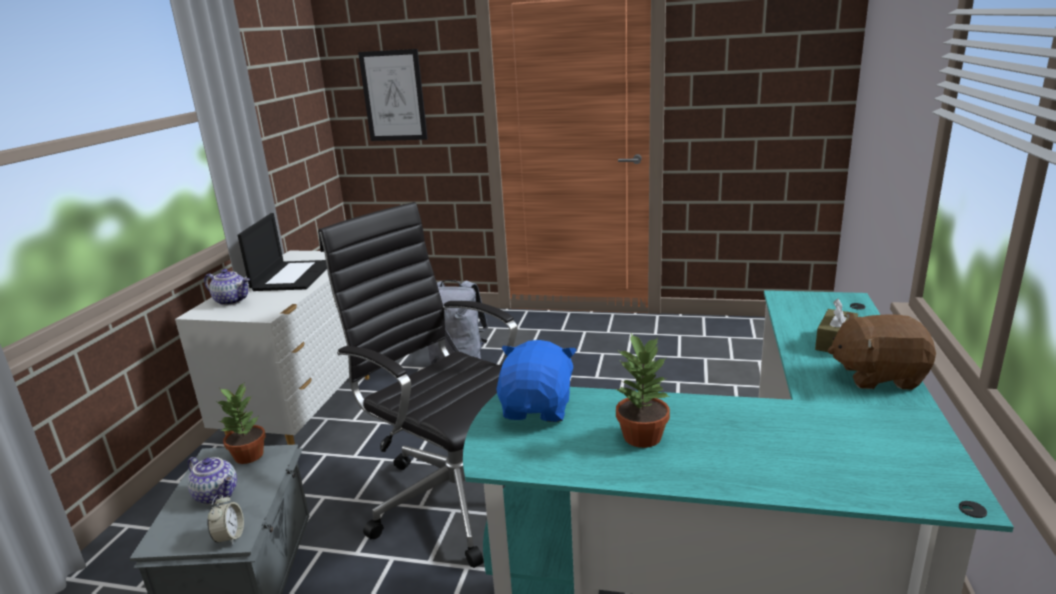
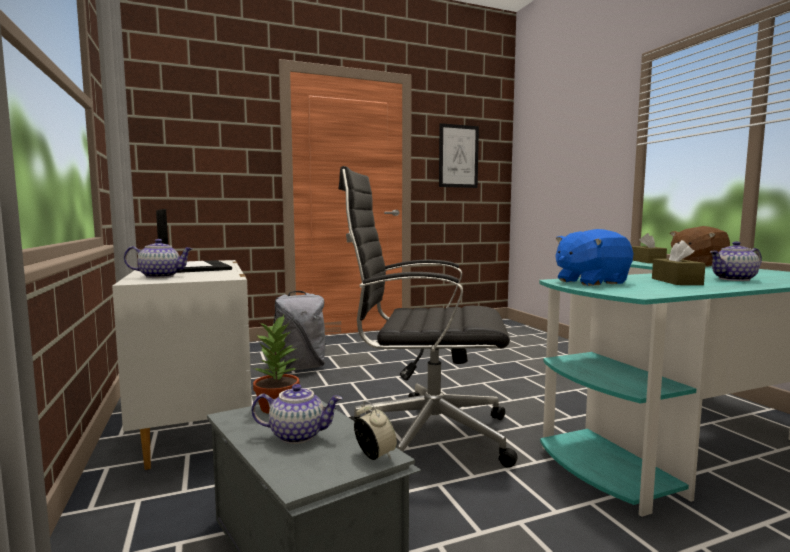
camera: 35 degrees left, 15 degrees down
(393, 96) = (201, 154): picture -> picture (458, 156)
(538, 408) = (590, 282): blue plush toy -> blue plush toy turned 90 degrees counterclockwise
(642, 436) = (676, 281): potted plant -> brown tissue box
(746, 452) = (734, 279): none -> teapot

